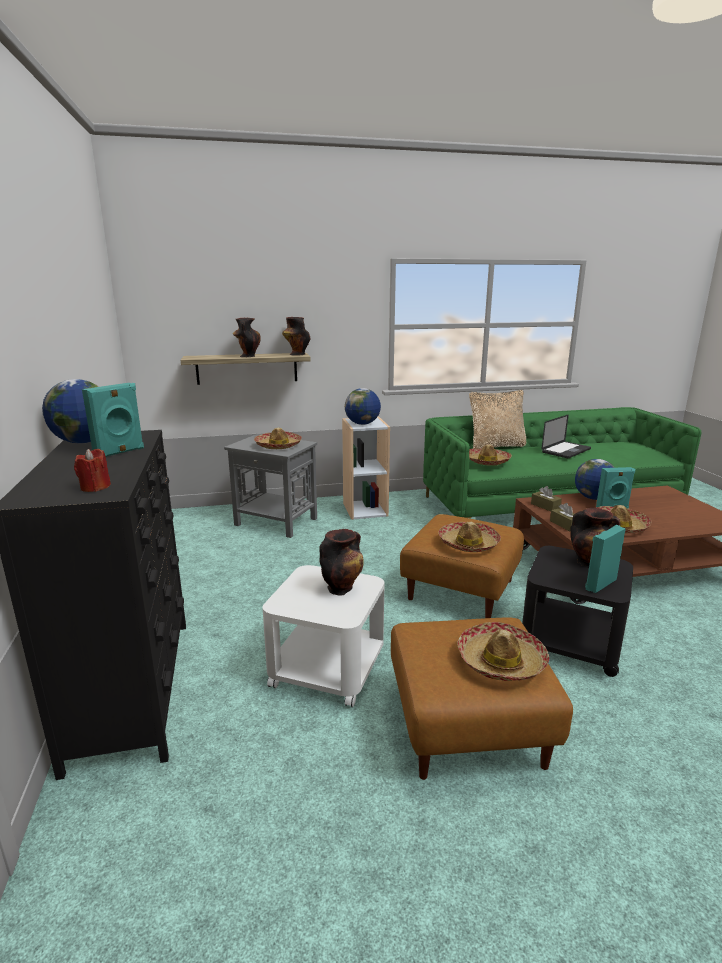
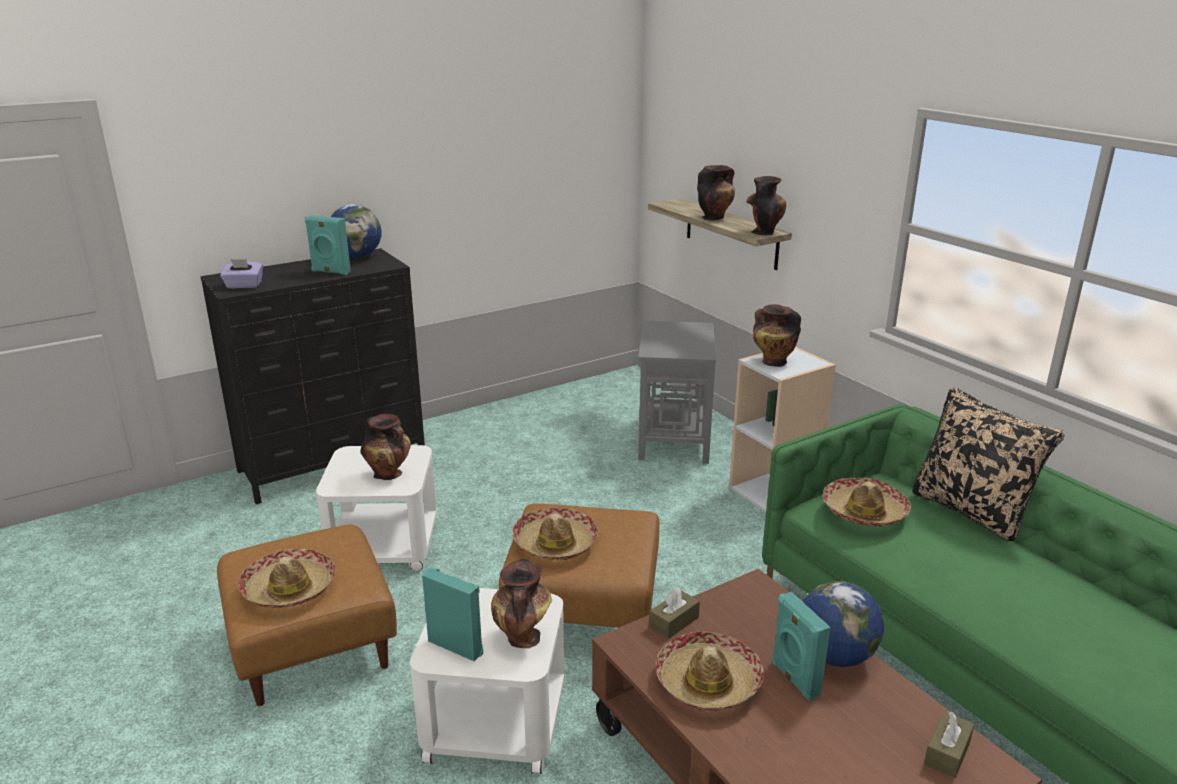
camera: 70 degrees right, 5 degrees up
(95, 487) = (244, 285): red candle -> purple tissue box
(278, 445) = (674, 343): hat -> none
(362, 424) = (773, 361): globe -> vase
(496, 447) = (970, 514): beige pillow -> black pillow
(545, 506) = (743, 600): brown tissue box -> brown tissue box (947, 753)
(566, 451) = (1043, 595): laptop -> none
(570, 641) = (495, 721): black side table -> white side table

